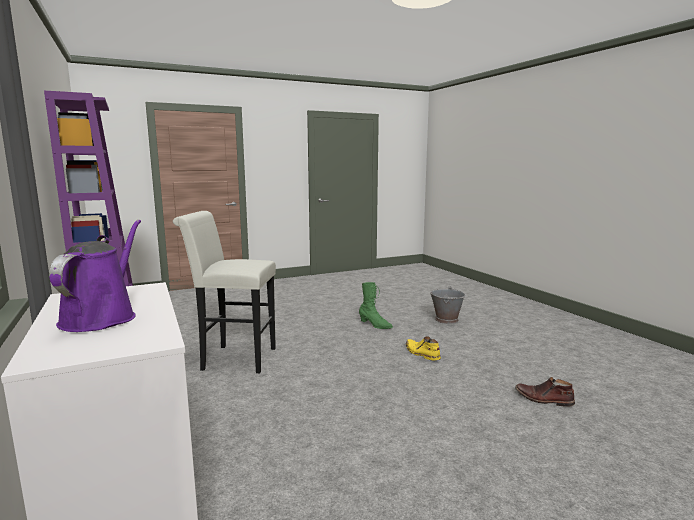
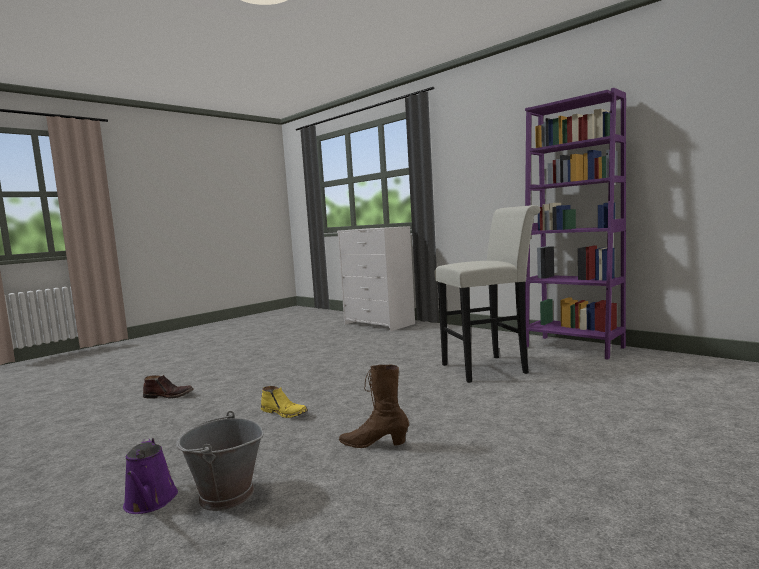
camera: 160 degrees right, 5 degrees down
(102, 317) = (372, 228): purple watering can -> purple watering can (150, 502)
(375, 325) = (374, 444): green boot -> brown boot

